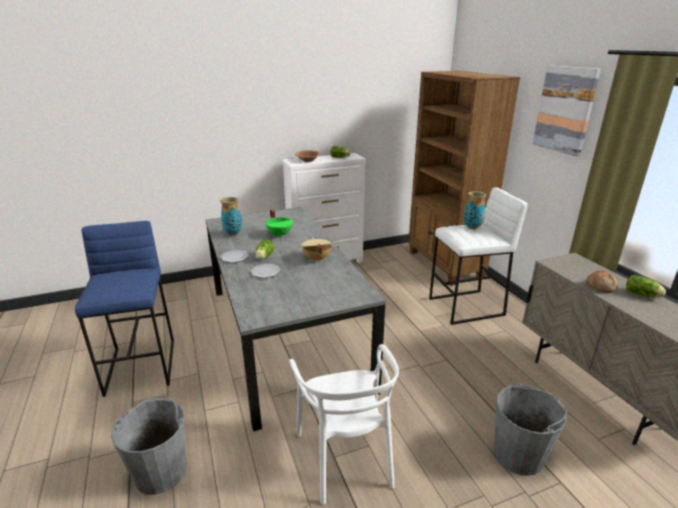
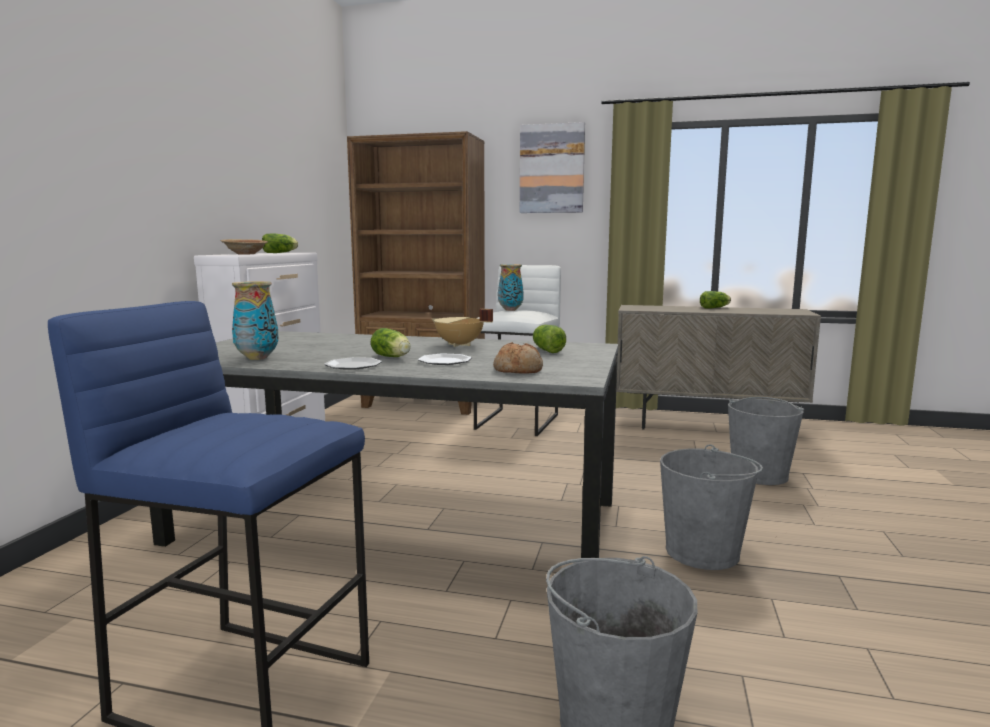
camera: 55 degrees left, 15 degrees down
(280, 234) = (335, 345): green cooking pot -> none
(330, 286) = (547, 350): none -> lettuce
(346, 456) = (703, 552): white chair -> grey bucket
(601, 286) = (690, 310): bread -> bread (518, 370)

